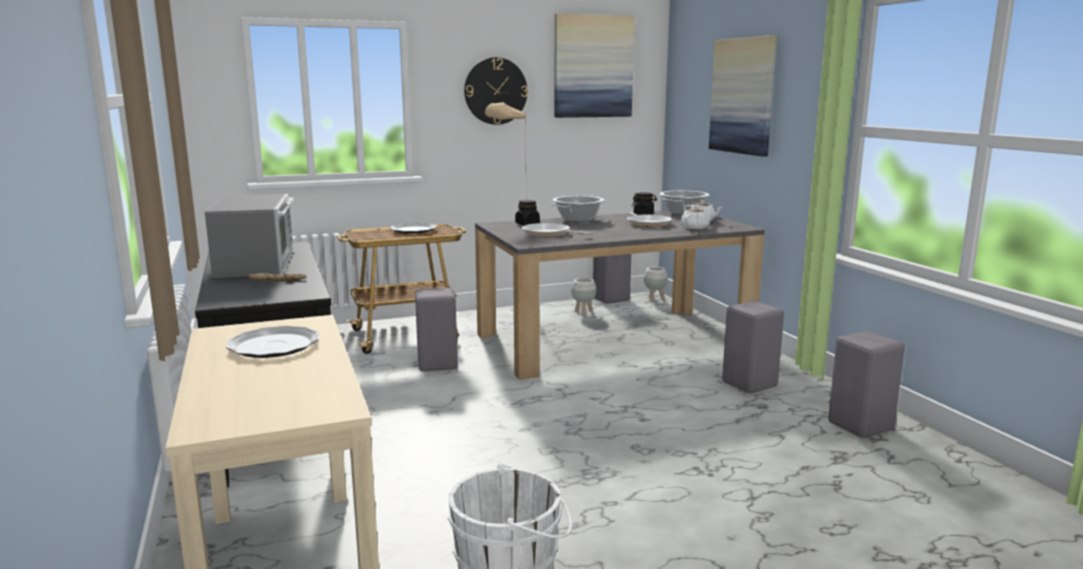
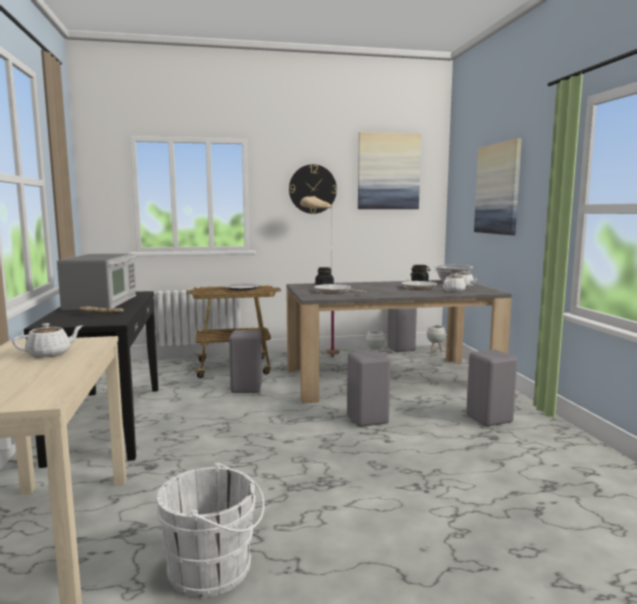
camera: 10 degrees right, 5 degrees down
(273, 346) = (50, 354): plate -> white teapot
(578, 219) = (365, 284): cooking pot -> none
(860, 427) = (577, 461): grey stool -> grey stool (367, 420)

